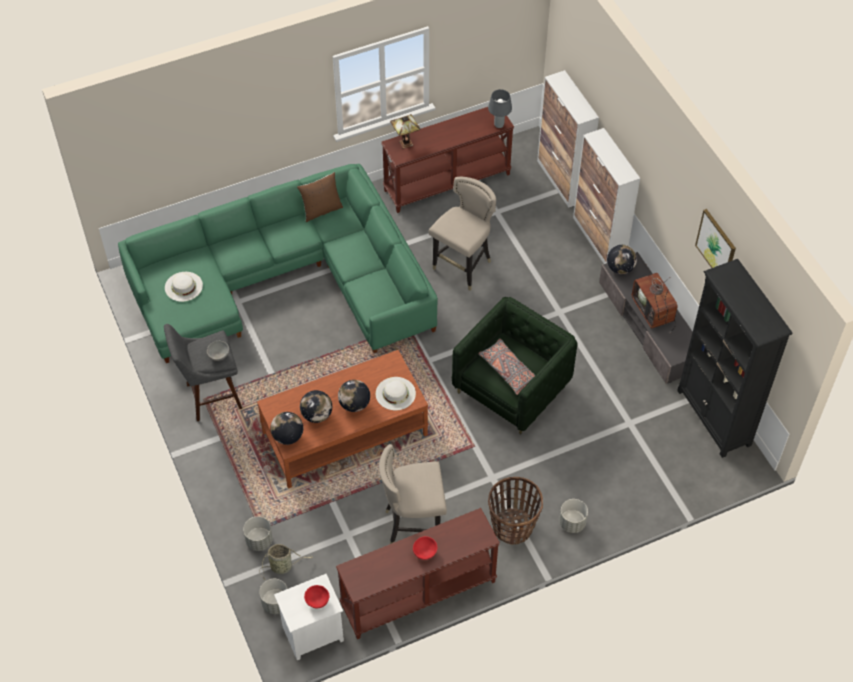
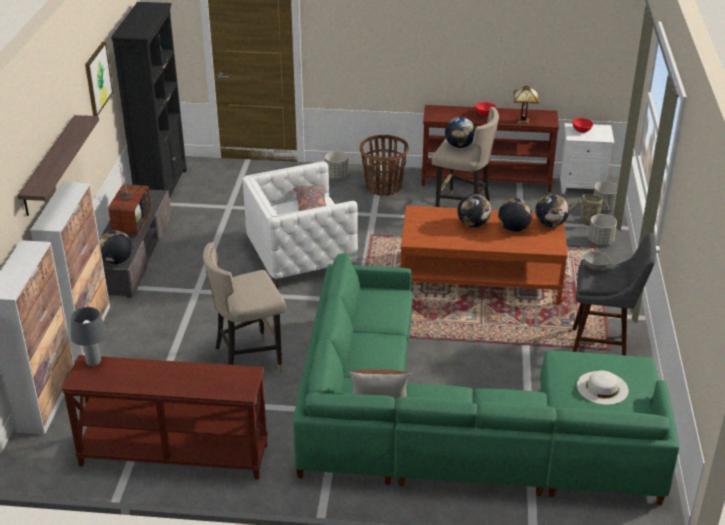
camera: 150 degrees left, 20 degrees down
(395, 393) = (429, 219): white hat -> none
(405, 144) = (227, 386): table lamp -> table lamp (524, 121)
(419, 484) = (459, 146): none -> globe
(511, 388) = (301, 257): green armchair -> white armchair
(642, 157) = (49, 165): none -> shelf

